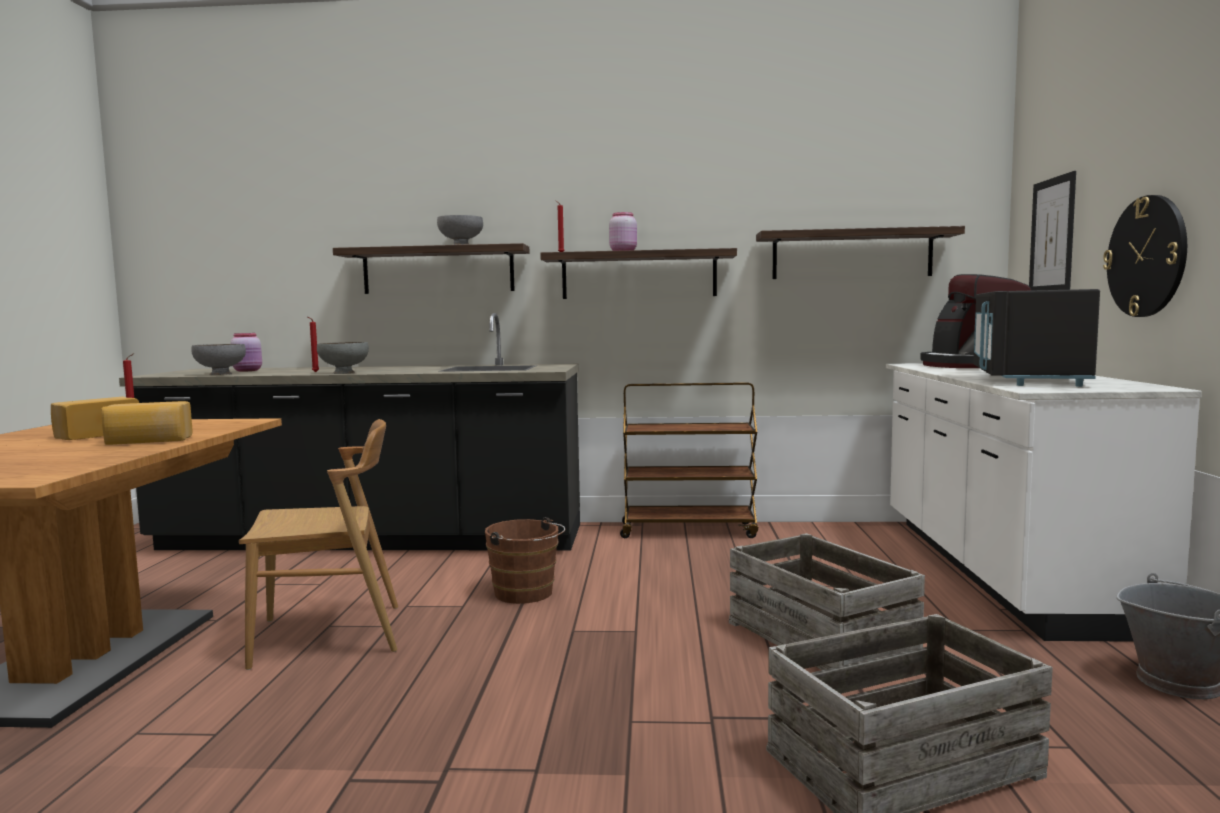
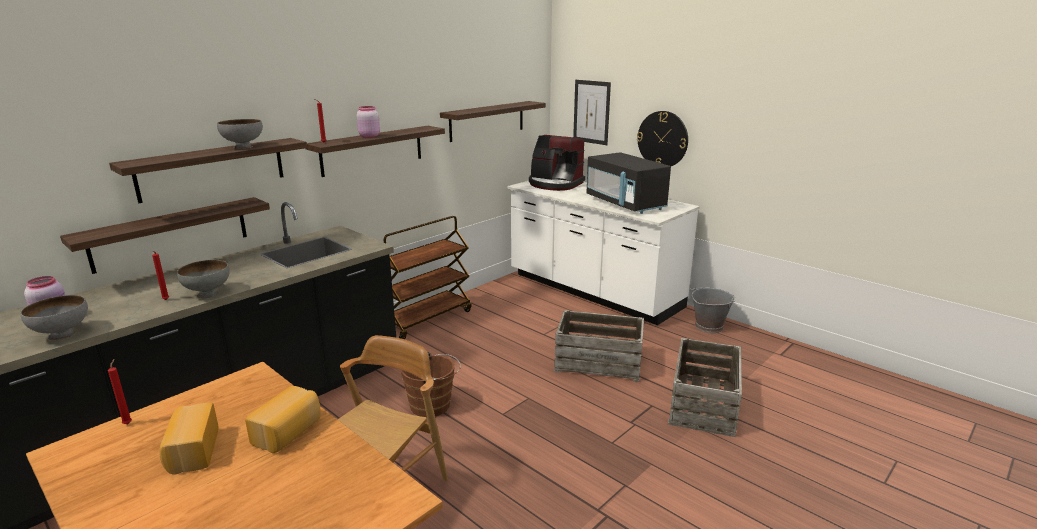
camera: 50 degrees left, 15 degrees up
(389, 331) = (171, 234): none -> shelf

